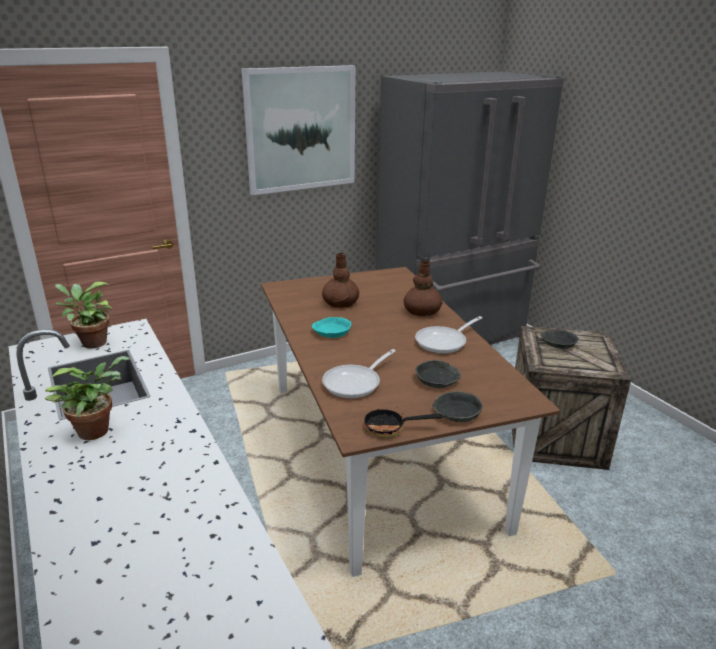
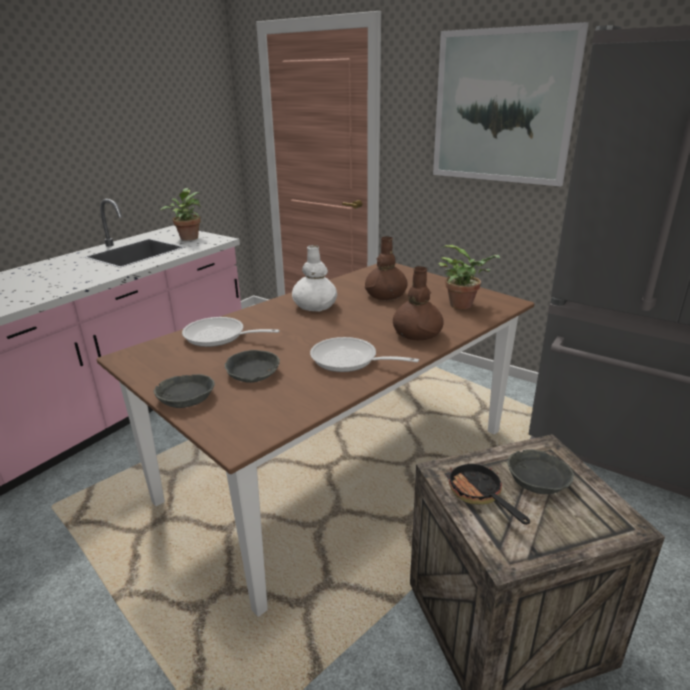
camera: 65 degrees right, 0 degrees up
(97, 429) = (72, 267): potted plant -> potted plant (464, 305)
(331, 331) = (315, 305): turquoise bowl -> white vase
(391, 428) = (141, 369): frying pan -> frying pan (479, 495)

